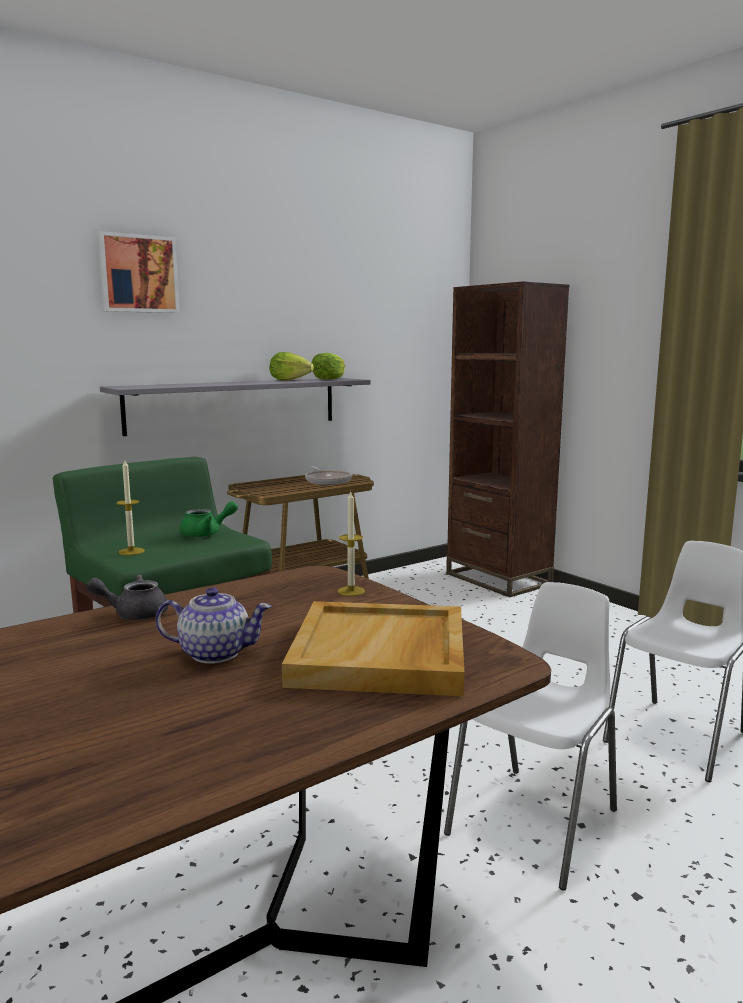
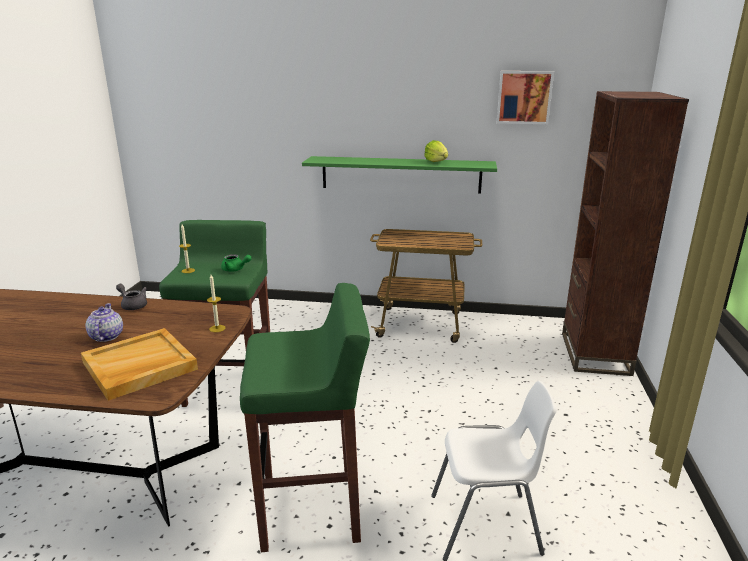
camera: 45 degrees right, 10 degrees up
(138, 274) = (337, 84): picture -> picture (524, 97)
(214, 653) = (106, 337): teapot -> teapot turned 150 degrees counterclockwise
(235, 404) = (400, 174): grey shelf -> green shelf
(327, 481) = (447, 240): frying pan -> none
(329, 379) = (471, 163): lettuce -> none
(536, 822) = (312, 508): white chair -> green stool

